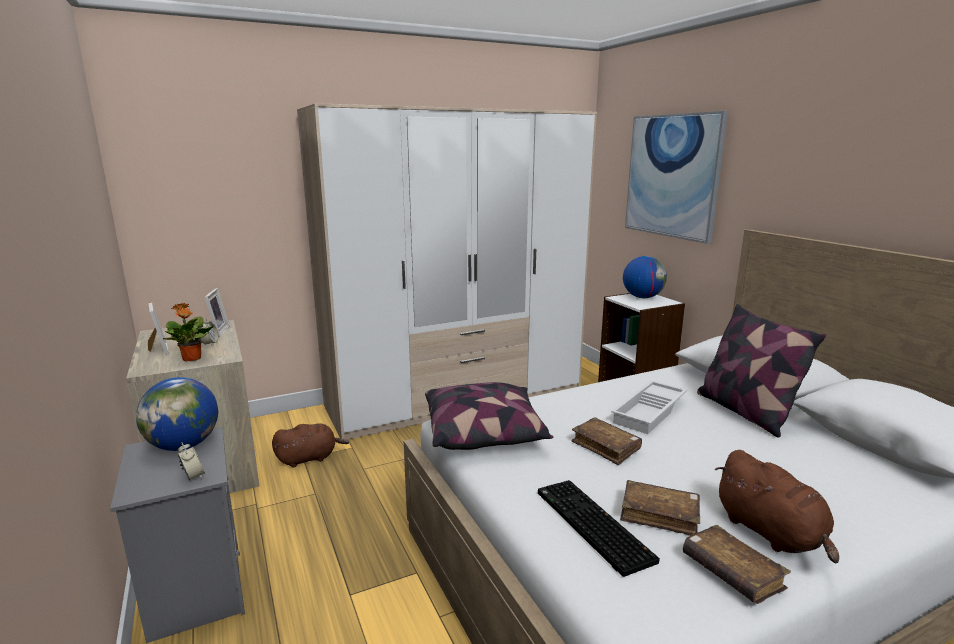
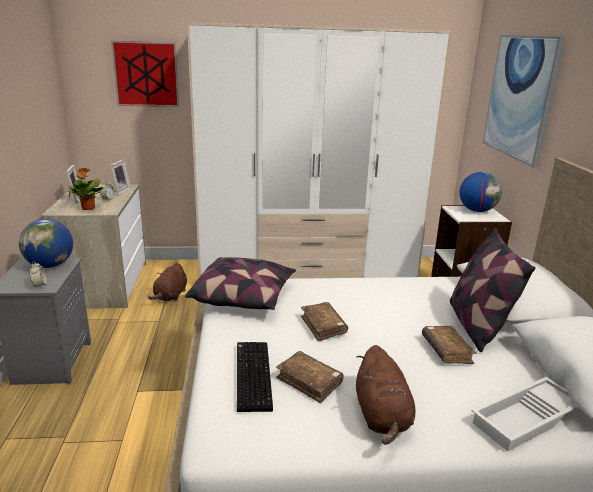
camera: 20 degrees right, 5 degrees up
(234, 175) = (146, 74): none -> picture
(309, 458) = (170, 296): brown plush toy -> brown plush toy turned 105 degrees clockwise
(650, 412) = (390, 309): white tray -> white tray (527, 420)
(732, 573) = (318, 432): brown book -> brown book (446, 351)

